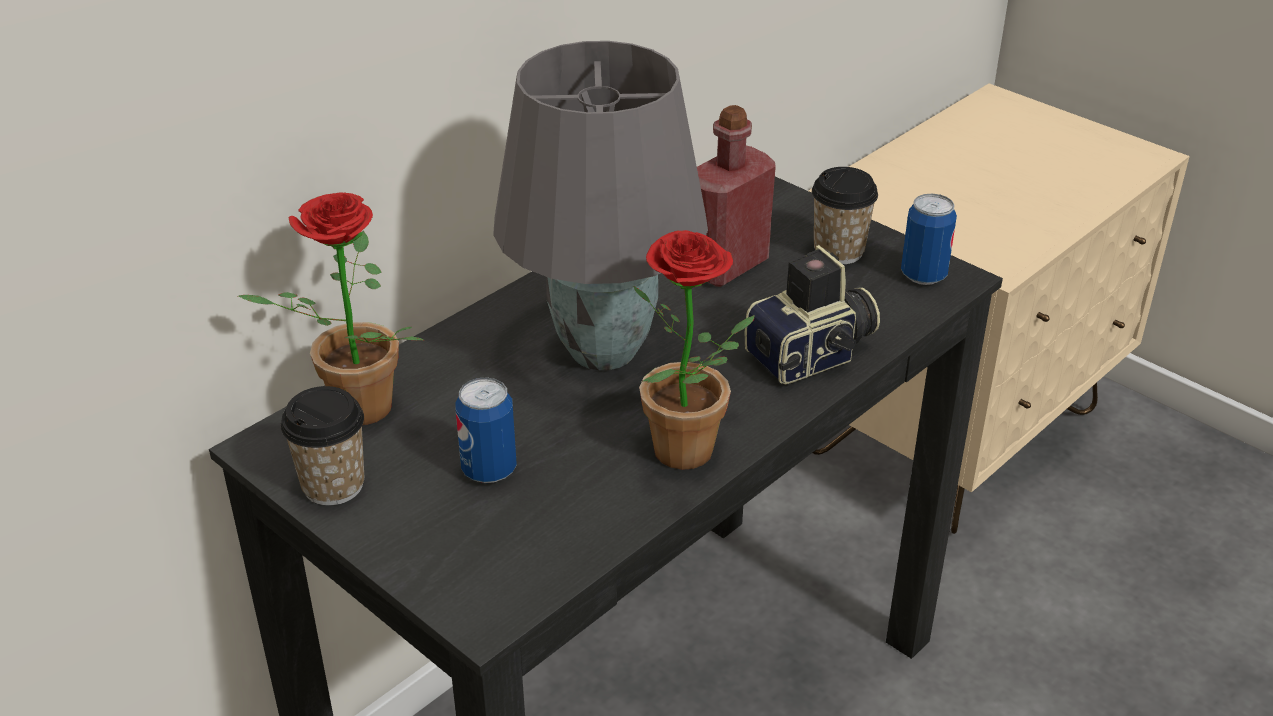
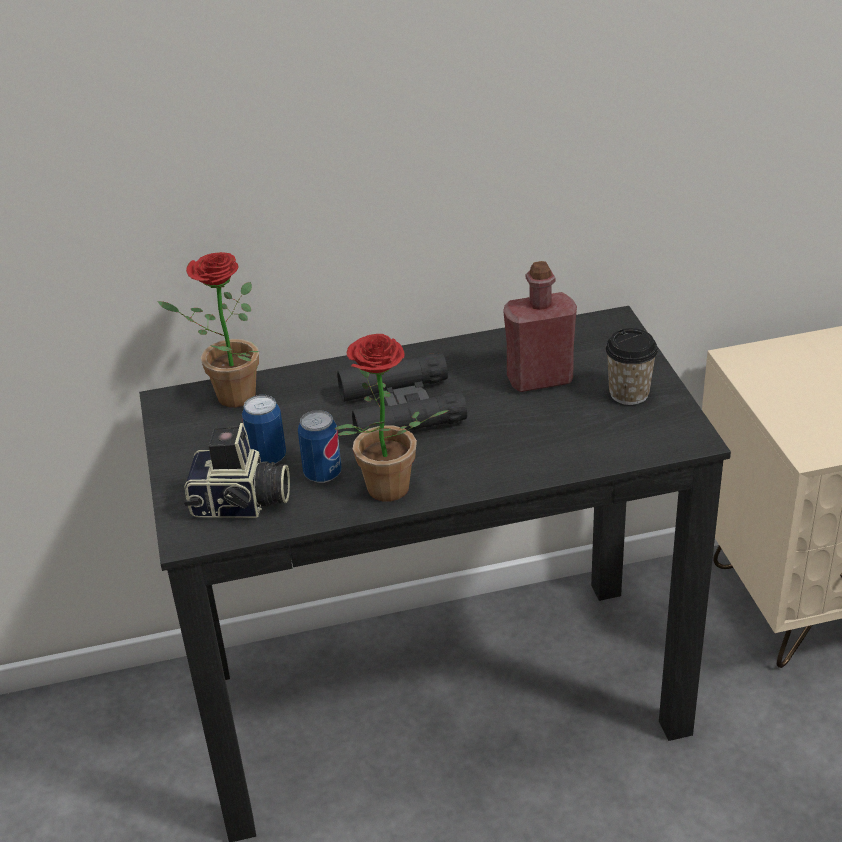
camera: 35 degrees right, 0 degrees up
(333, 485) = (180, 435): cup -> none
(600, 351) = (402, 408): grey table lamp -> black binoculars
(813, 356) = (533, 459): camera -> camera (240, 504)
(923, 275) = (671, 430): can -> can (322, 474)

